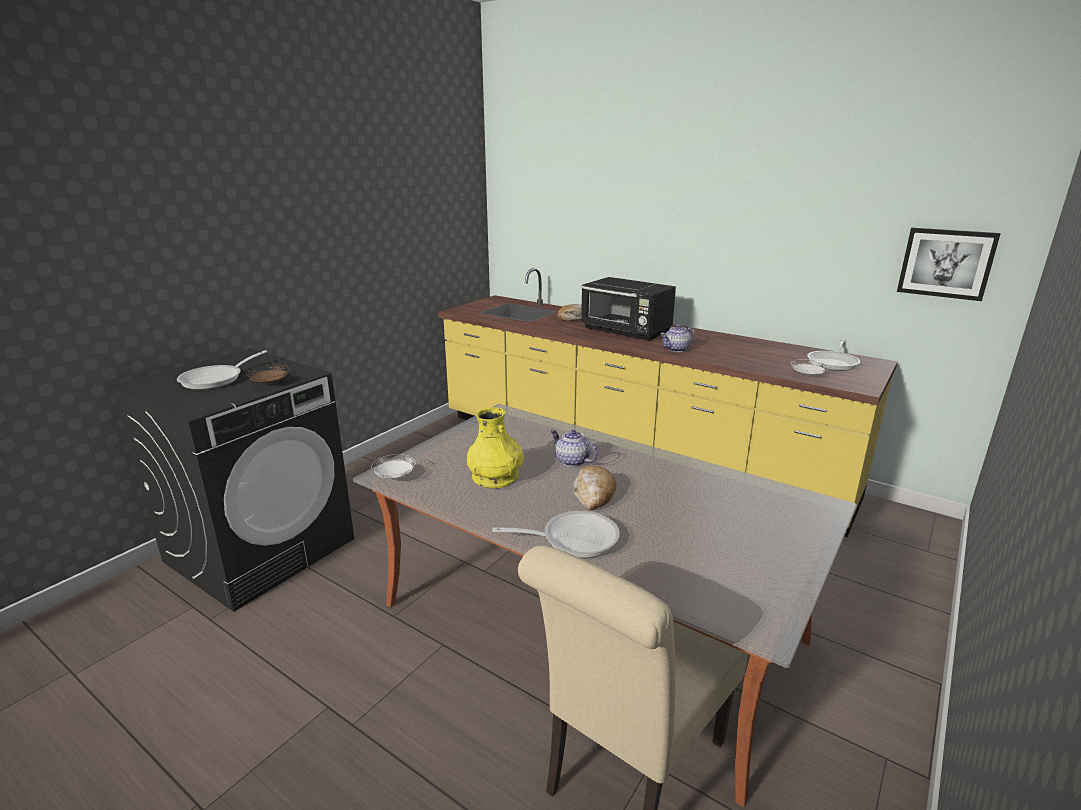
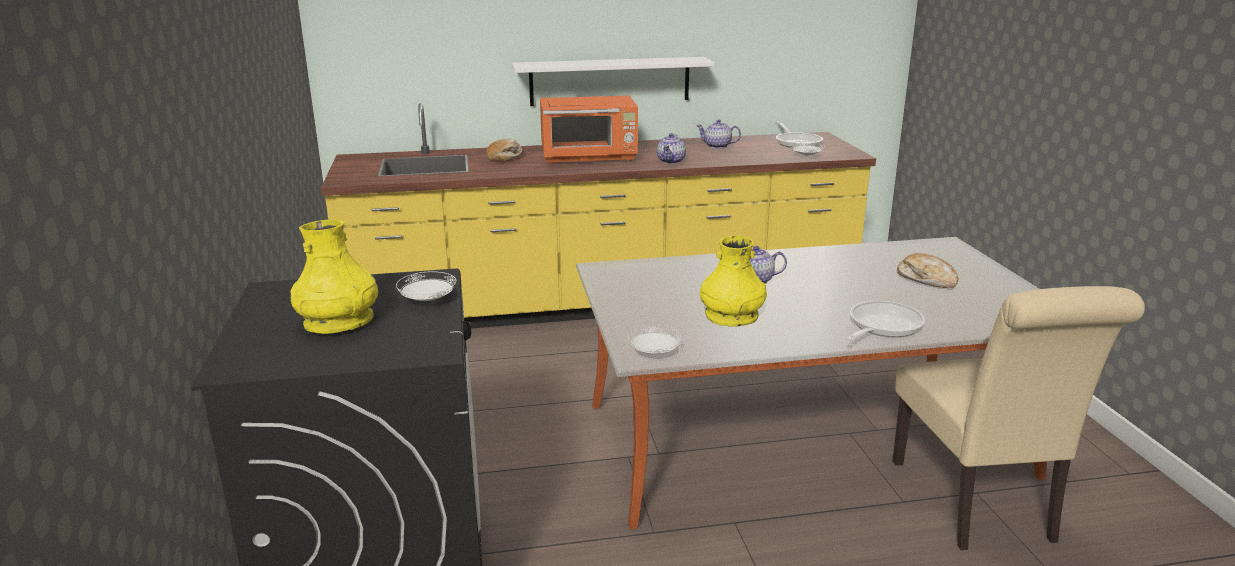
camera: 45 degrees left, 0 degrees up
(217, 379) = (339, 322): frying pan -> yellow vase
(270, 383) = (428, 300): brown plate -> white plate
(594, 494) = (824, 295): bread -> bread (926, 279)
(626, 332) = (590, 157): black microwave -> orange microwave
(681, 272) = (610, 81): none -> white shelf
(747, 347) = (717, 146): none -> teapot
(946, 263) = (851, 37): picture -> none

